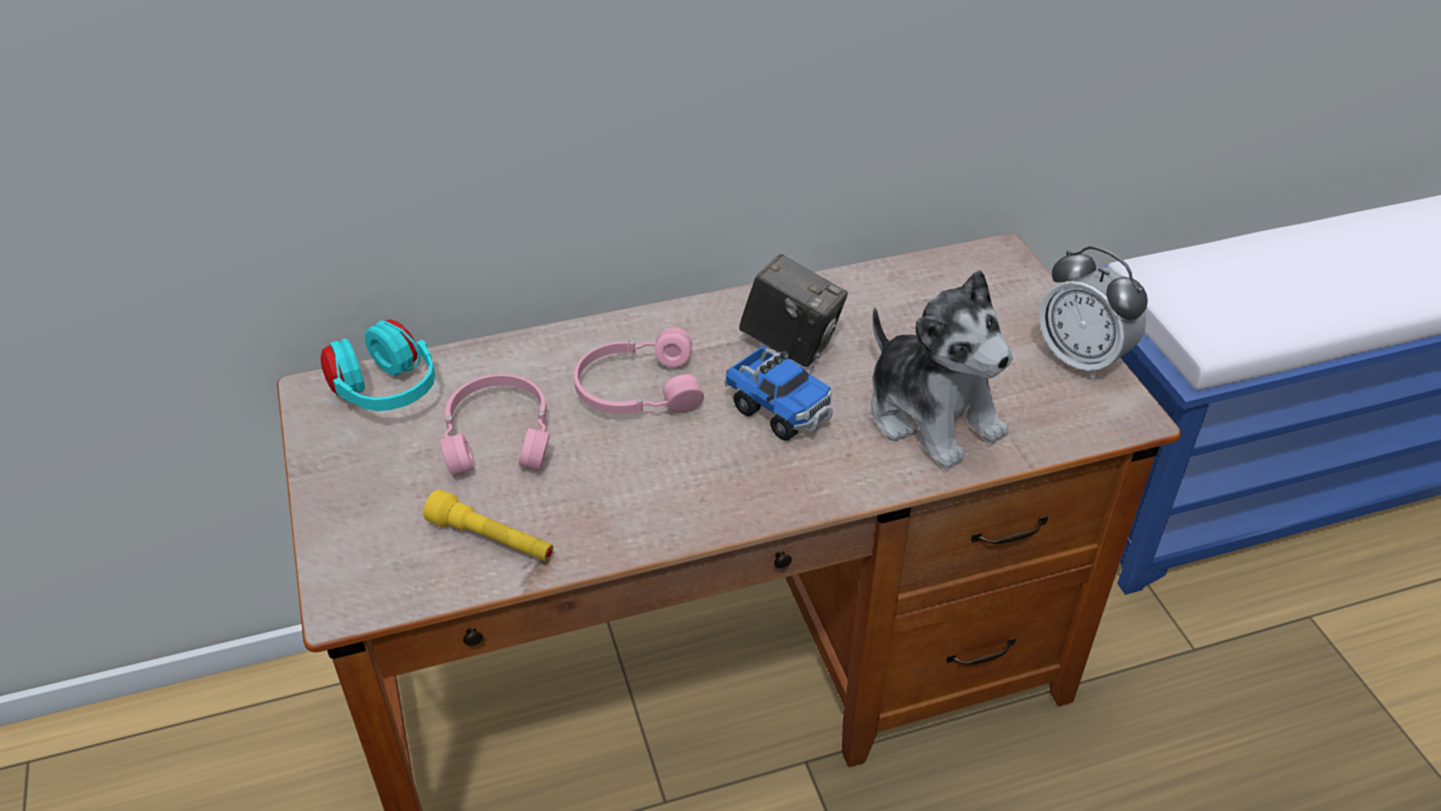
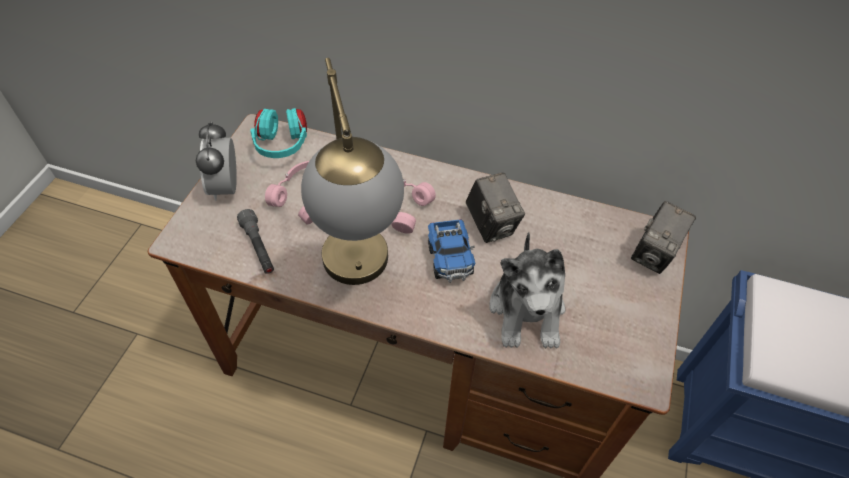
camera: 35 degrees right, 10 degrees up
(492, 540) = (258, 247): yellow flashlight -> grey flashlight
(684, 495) = (361, 277): none -> table lamp
(1009, 280) = (654, 254): none -> camera
(1081, 359) = (649, 328): alarm clock -> alarm clock (226, 187)

